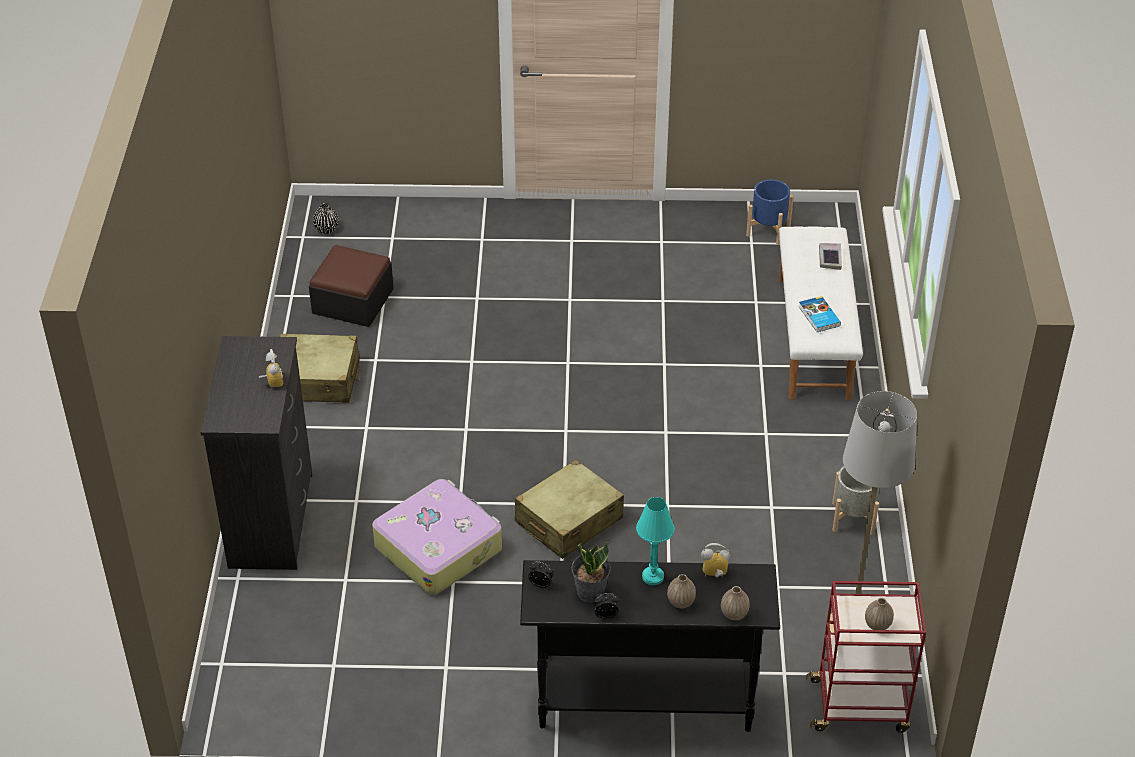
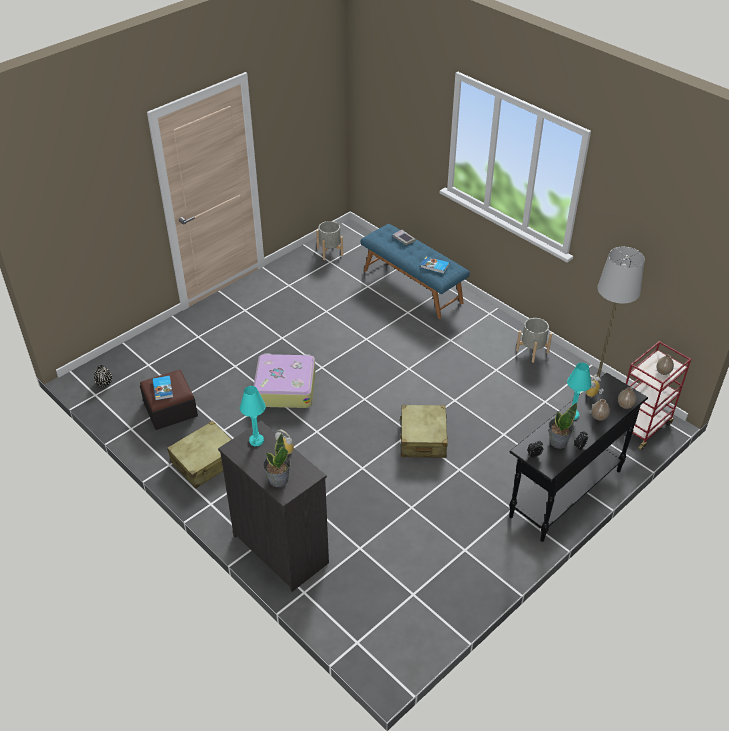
camera: 45 degrees left, 0 degrees up
(230, 404) = (278, 480): none -> potted plant
(264, 353) = (256, 441): none -> turquoise table lamp
(344, 267) = (163, 389): none -> book
(438, 547) = (382, 496): suitcase -> suitcase (285, 388)
(768, 230) = (330, 252): blue planter -> grey planter
(814, 337) = (413, 286): white bench -> blue bench

